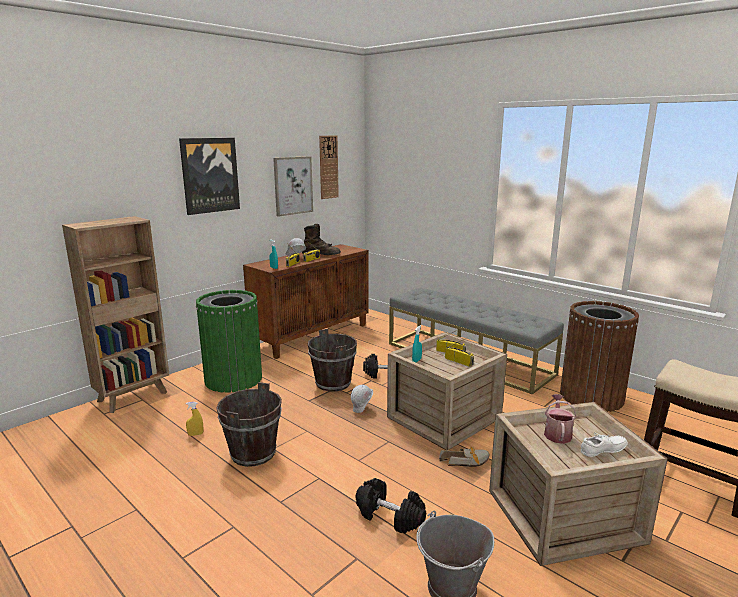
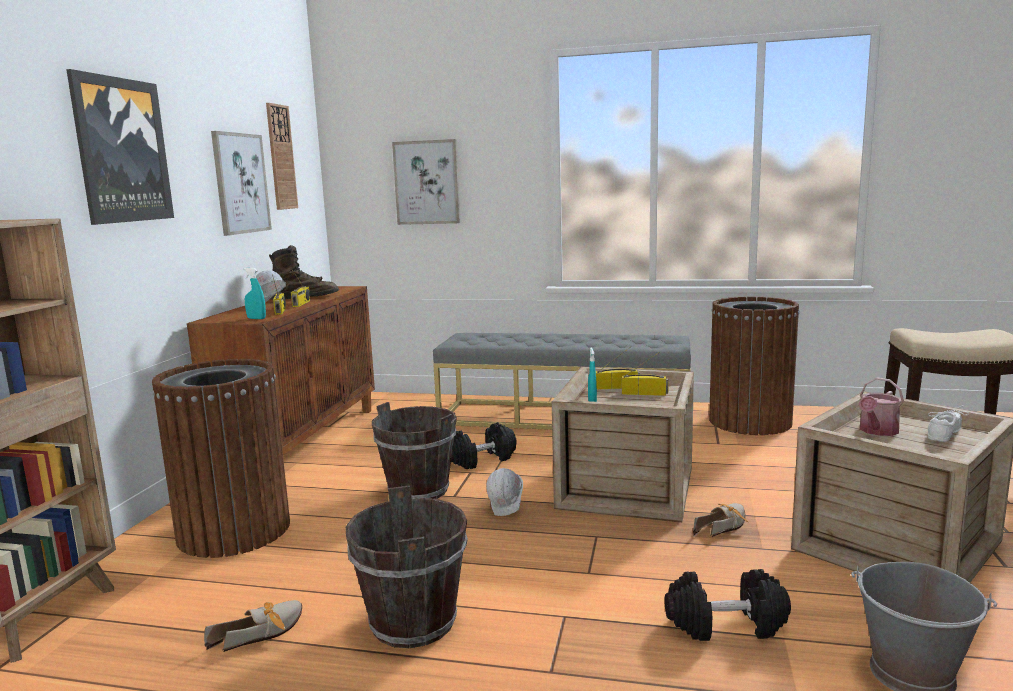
camera: 30 degrees left, 5 degrees down
(195, 434) = (264, 632): yellow spray bottle -> shoe
(233, 379) = (234, 530): green trash can -> brown trash can
(418, 186) = (427, 182): none -> picture
(557, 433) = (877, 431): watering can -> watering can turned 120 degrees counterclockwise

